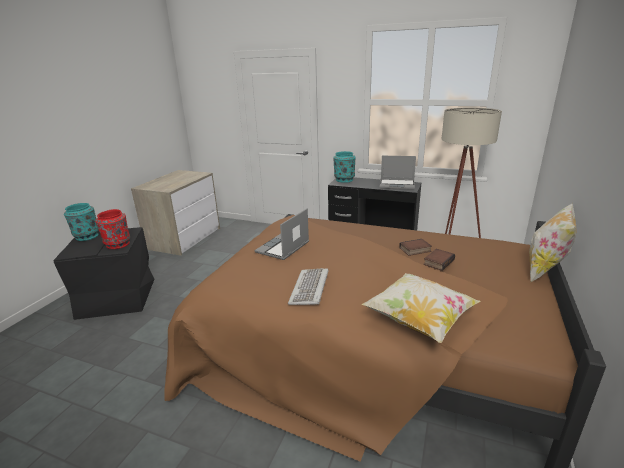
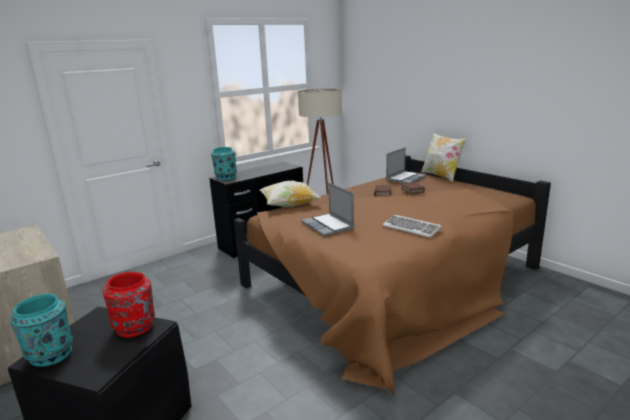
camera: 60 degrees left, 5 degrees down
(397, 185) = (276, 167): laptop -> laptop (405, 178)
(419, 320) = (475, 210): pillow -> pillow (289, 206)

